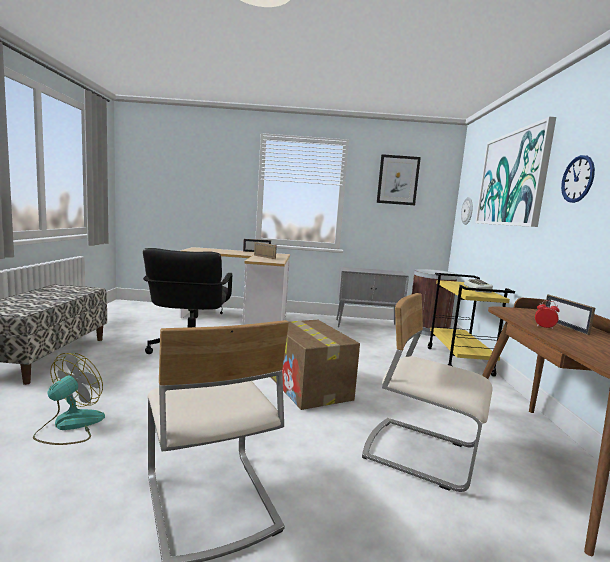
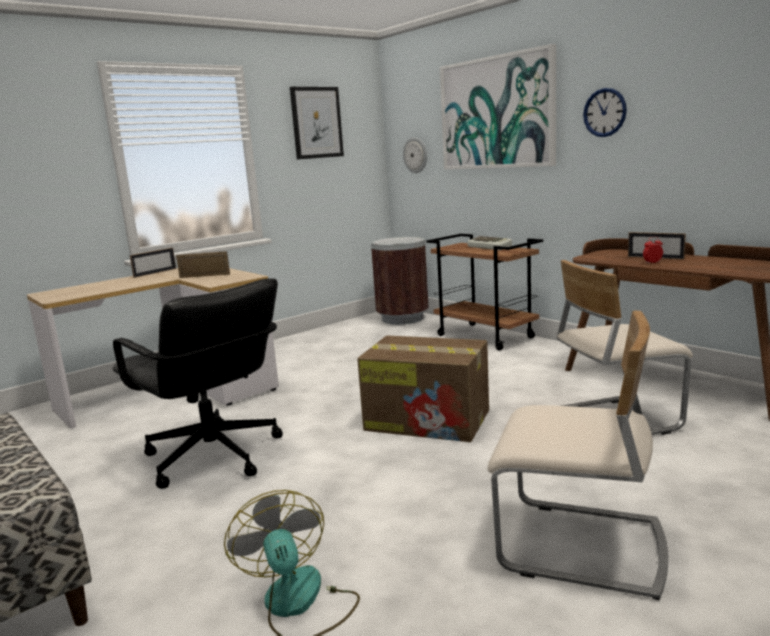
camera: 40 degrees left, 5 degrees up
(368, 325) = (337, 336): grey cabinet -> none
(459, 361) = (486, 336): yellow cart -> brown cart

